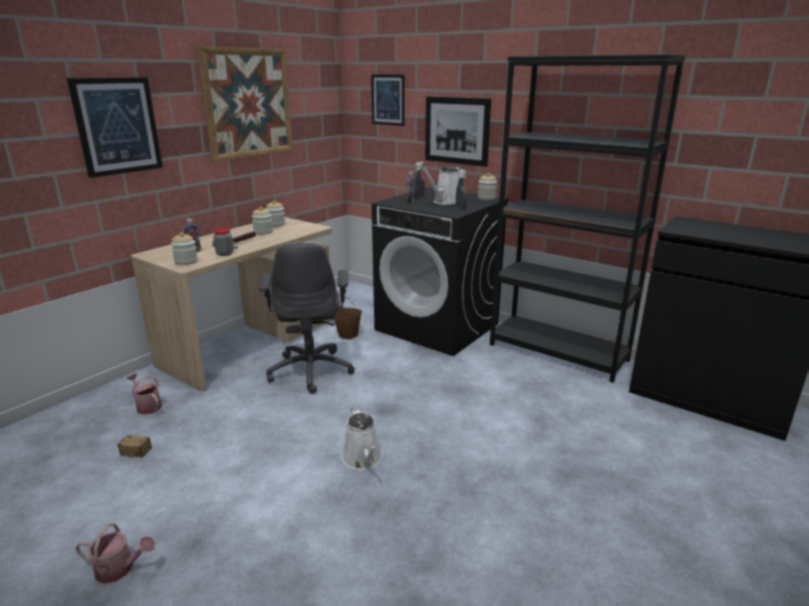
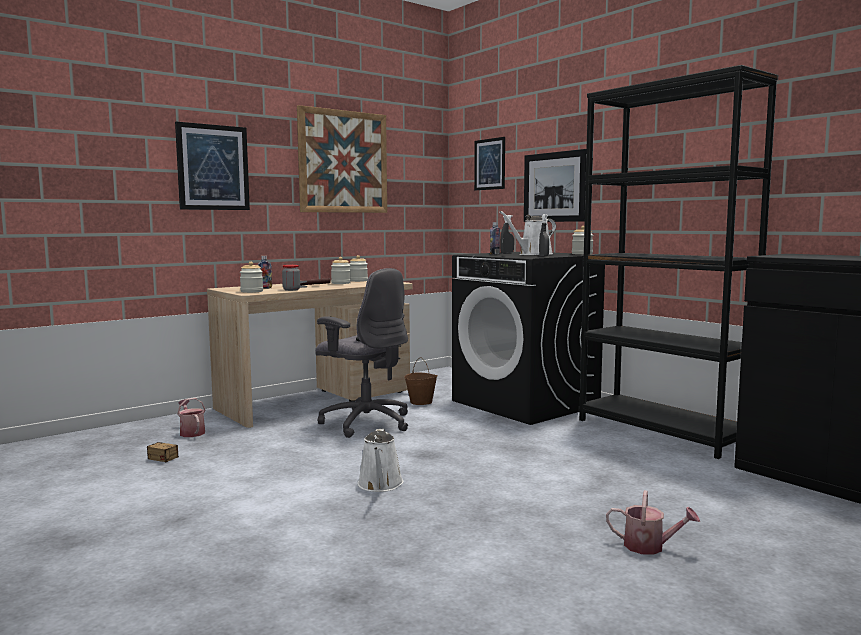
camera: 15 degrees right, 15 degrees down
(119, 569) = (103, 526): watering can -> watering can (650, 546)
(311, 370) = (366, 423): grey office chair -> grey office chair turned 60 degrees counterclockwise

